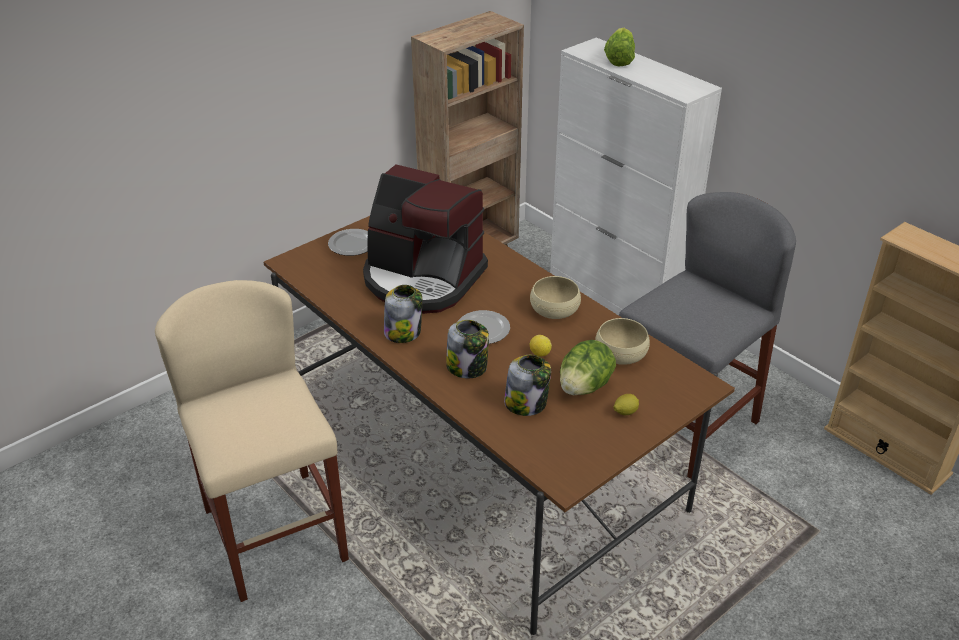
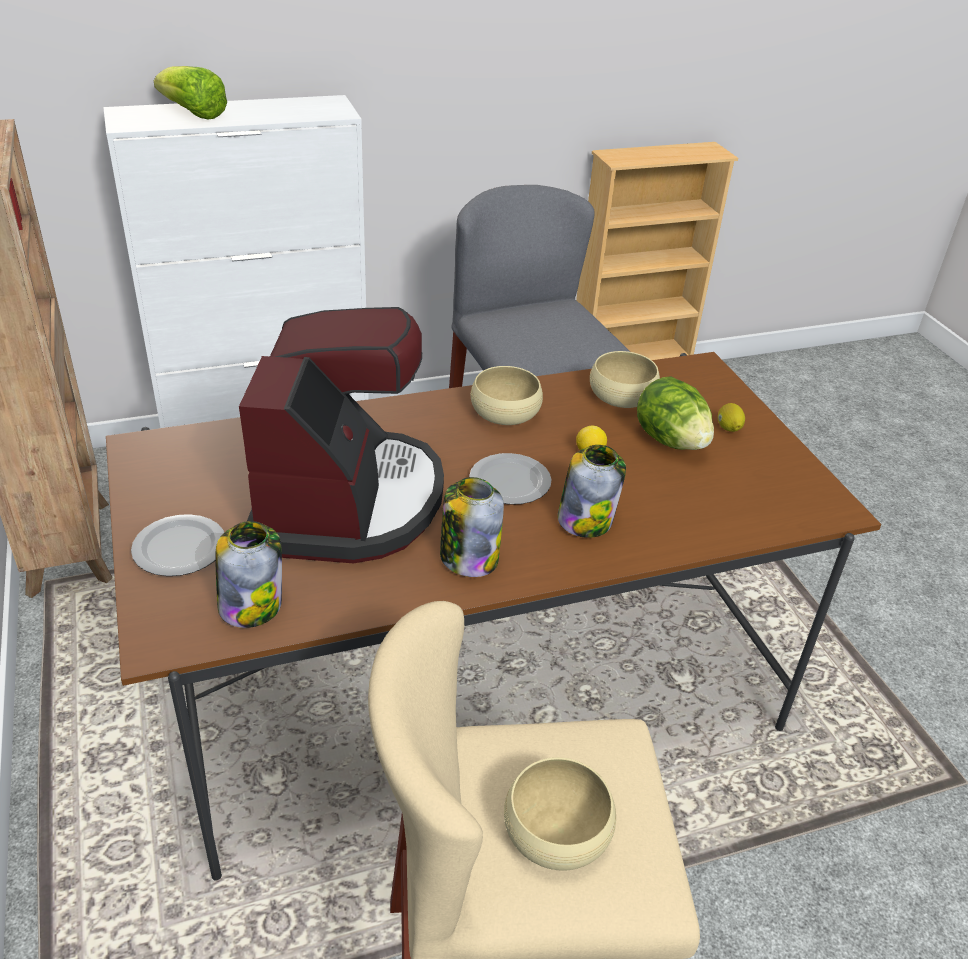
camera: 70 degrees left, 0 degrees up
(239, 416) = (556, 832): none -> beige bowl
(422, 279) = (347, 501): coffee machine -> coffee machine turned 45 degrees counterclockwise
(526, 403) = (684, 493): jar -> jar (251, 604)

